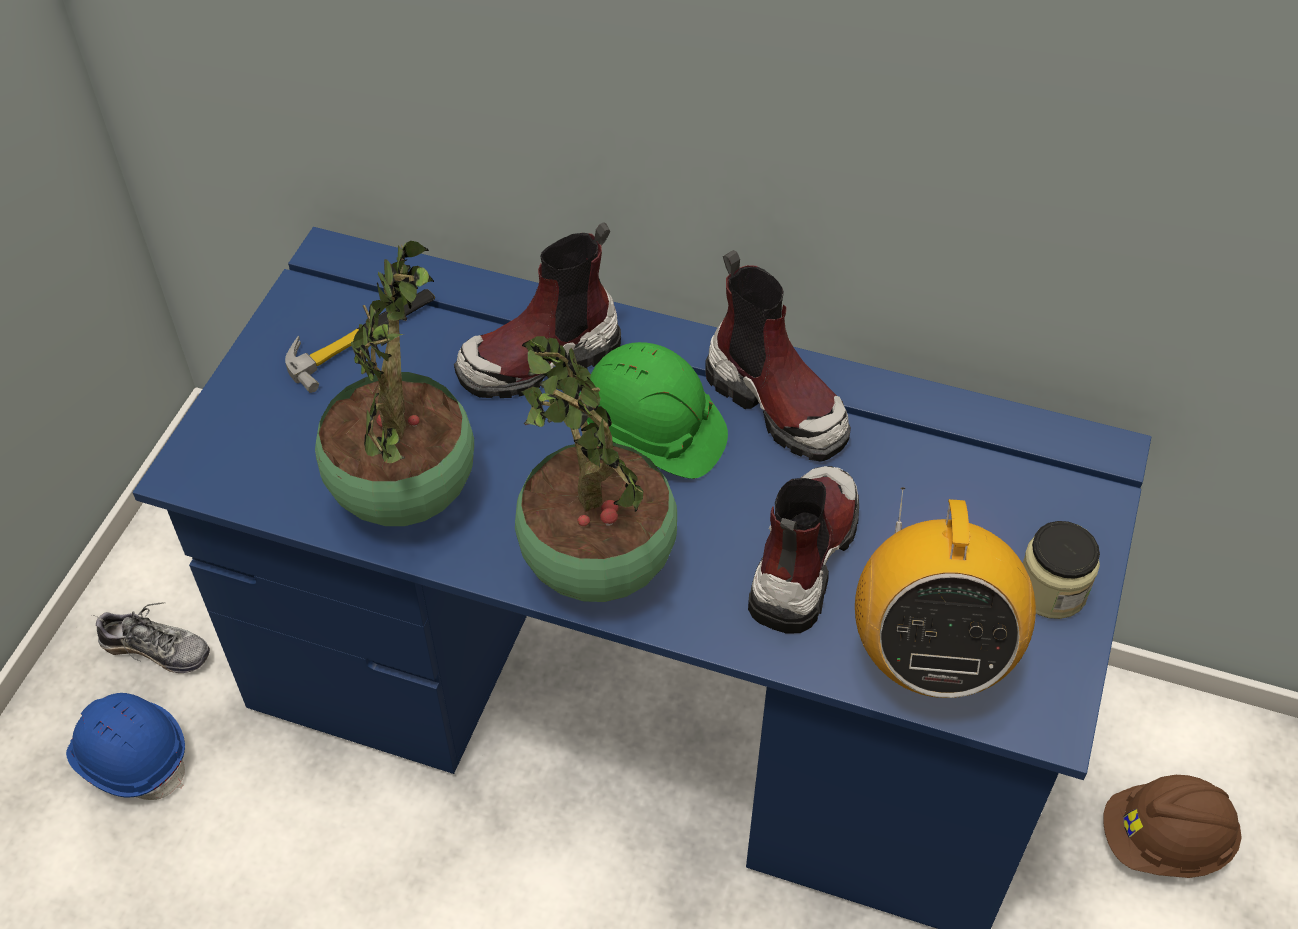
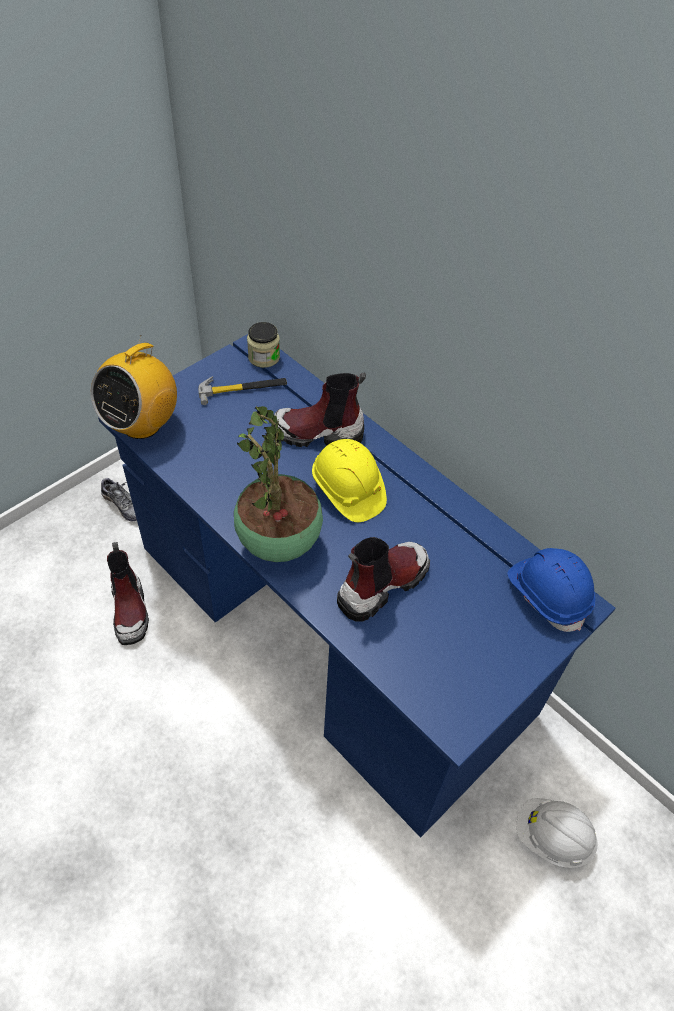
camera: 25 degrees right, 0 degrees up
(131, 756) = (85, 547): blue hard hat -> blue hard hat (548, 595)
(405, 491) = (214, 468): potted plant -> none
(651, 433) = (348, 490): green hard hat -> yellow hard hat
(777, 403) = (421, 503): boot -> boot (130, 610)
(930, 657) = (414, 665): radio -> radio (142, 424)
(1051, 590) = (503, 662): jar -> jar (264, 357)
(1164, 841) = (552, 837): brown hard hat -> white hard hat

